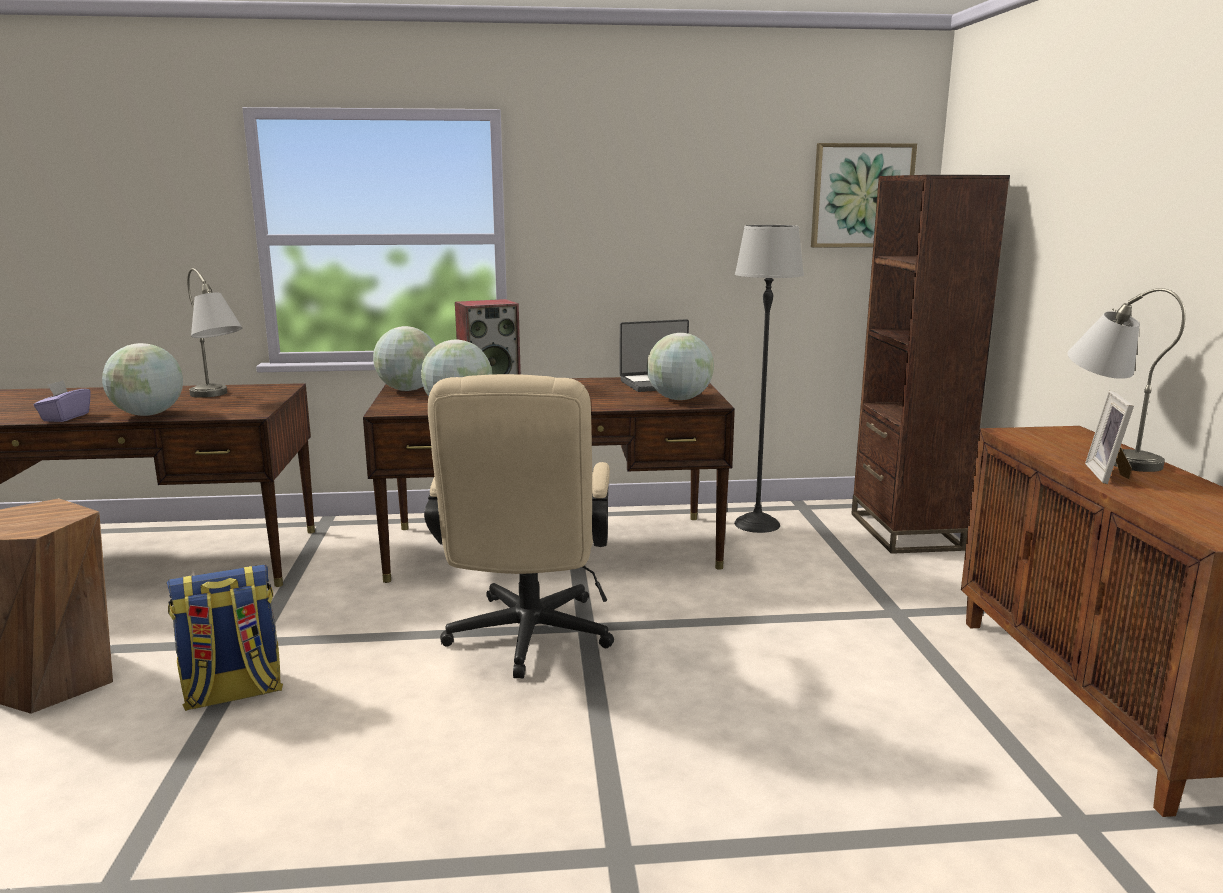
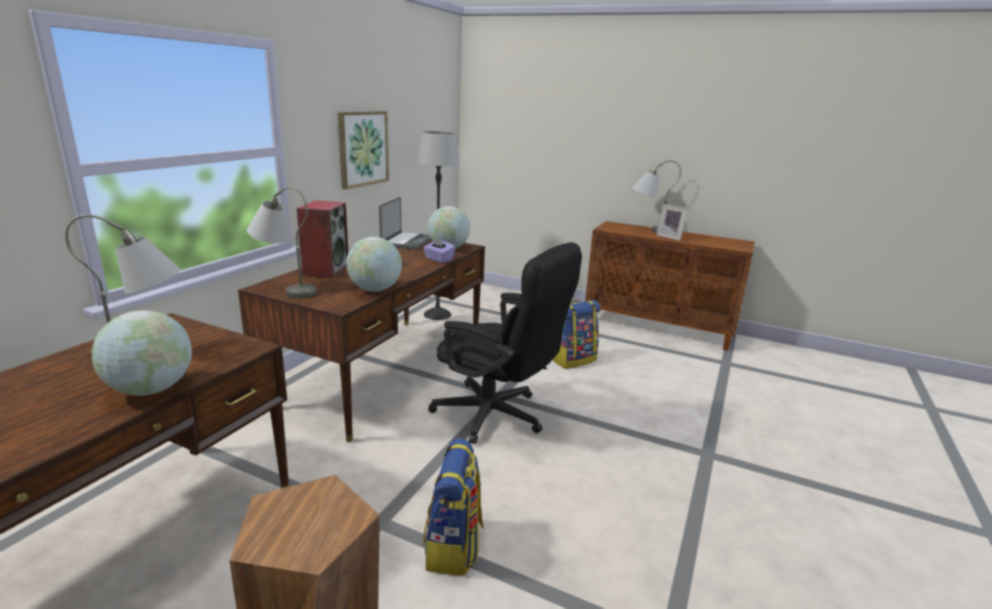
camera: 60 degrees left, 5 degrees up
(65, 417) = (56, 436): purple tissue box -> purple tissue box (438, 259)
(408, 390) = (285, 290): globe -> grey table lamp
(526, 642) = (498, 417): beige office chair -> black office chair
(784, 650) = (573, 360): none -> backpack
(861, 195) = (438, 111): picture -> picture (363, 148)
(905, 531) = (492, 294): brown bookcase -> none

